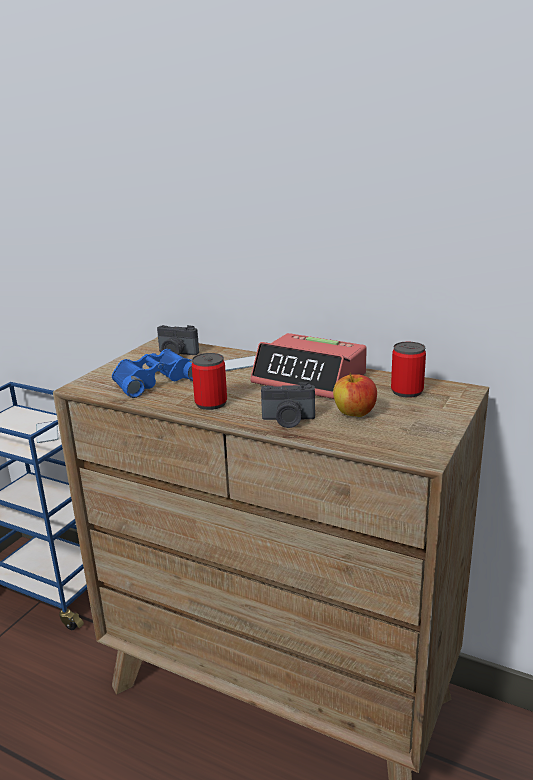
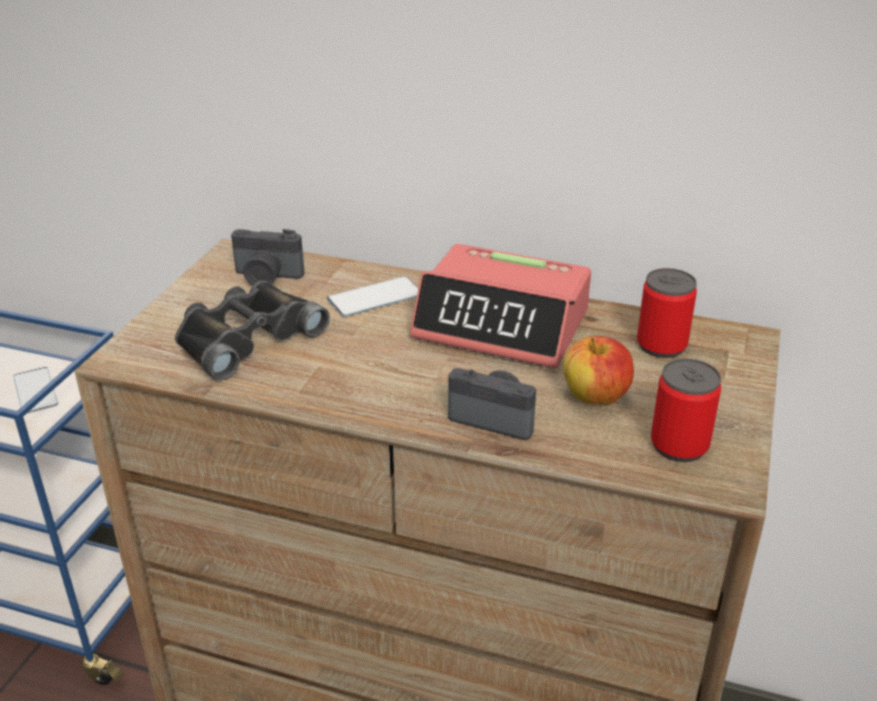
camera: 10 degrees left, 10 degrees up
(154, 380) = (246, 337): blue binoculars -> black binoculars
(211, 403) = (357, 386): can -> can (679, 445)
(288, 420) = (494, 418): camera -> camera turned 150 degrees counterclockwise

